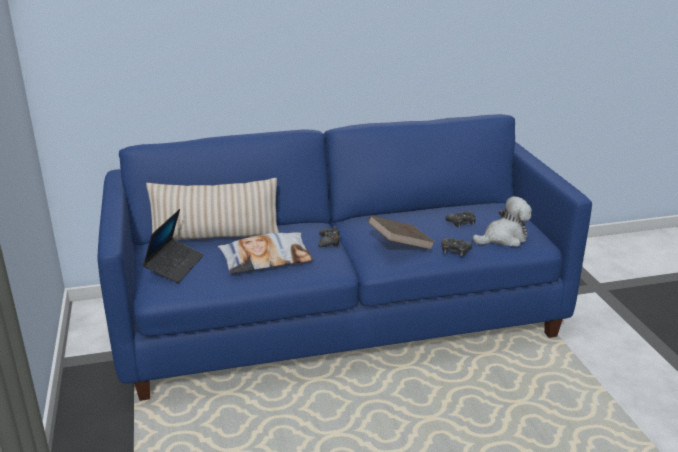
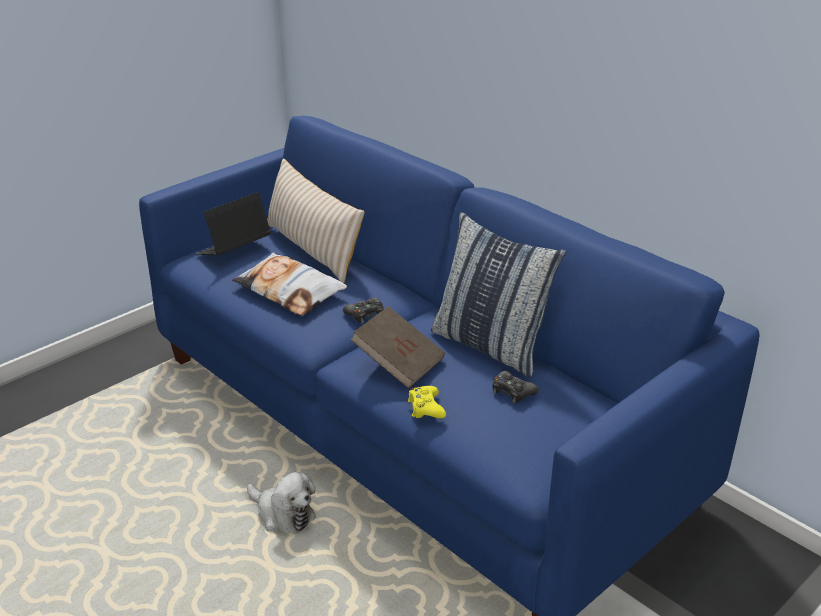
camera: 60 degrees right, 5 degrees up
(175, 266) = (234, 250): laptop -> laptop turned 150 degrees clockwise
(408, 215) = (490, 346): none -> pillow
(455, 250) = (426, 408): black game controller -> yellow game controller
(503, 238) = (507, 441): plush toy -> plush toy (283, 514)

